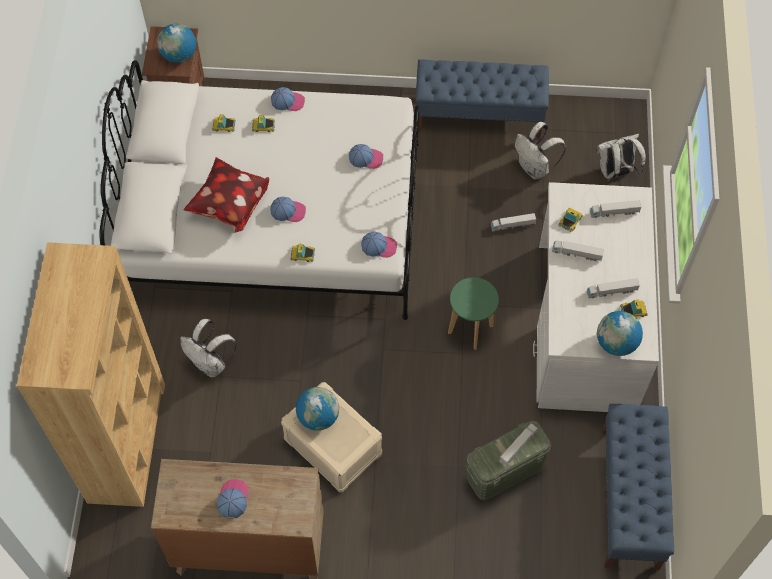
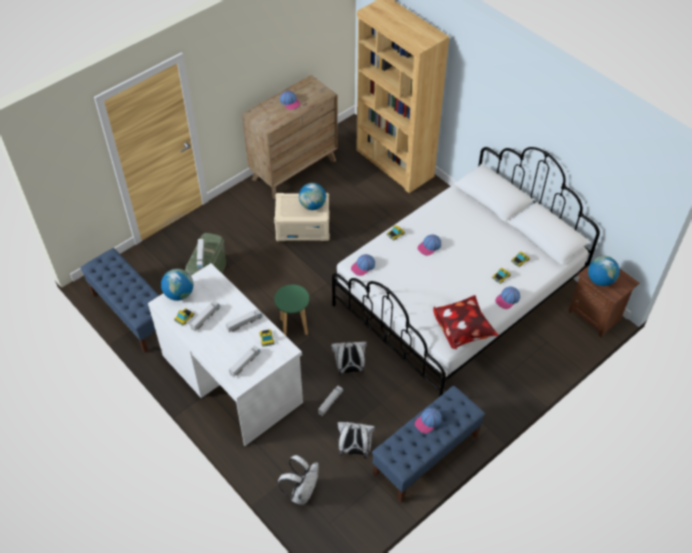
camera: 135 degrees right, 10 degrees down
(211, 364) = (400, 215): white backpack -> white backpack (349, 369)
(229, 205) = (461, 226): pillow -> pillow (463, 330)
(366, 158) = (426, 304): cap -> cap (428, 422)

